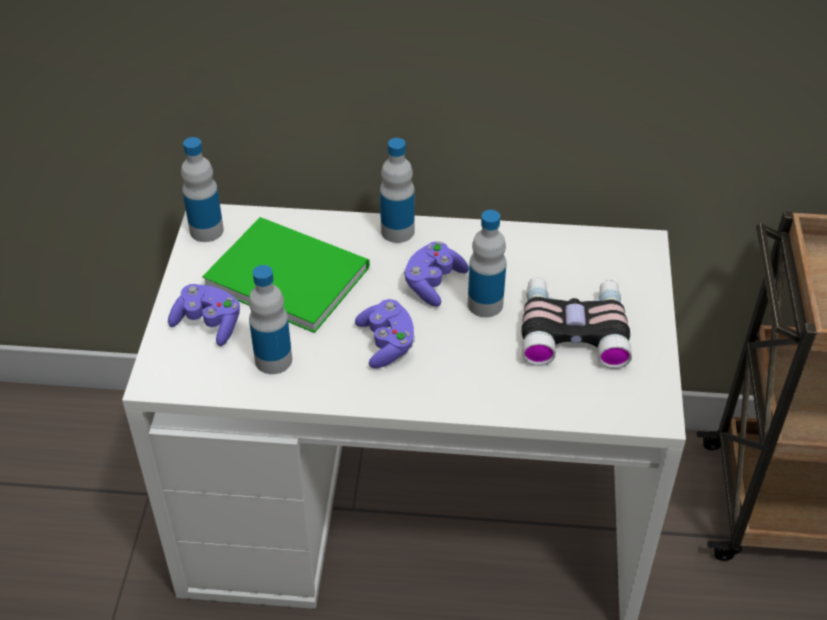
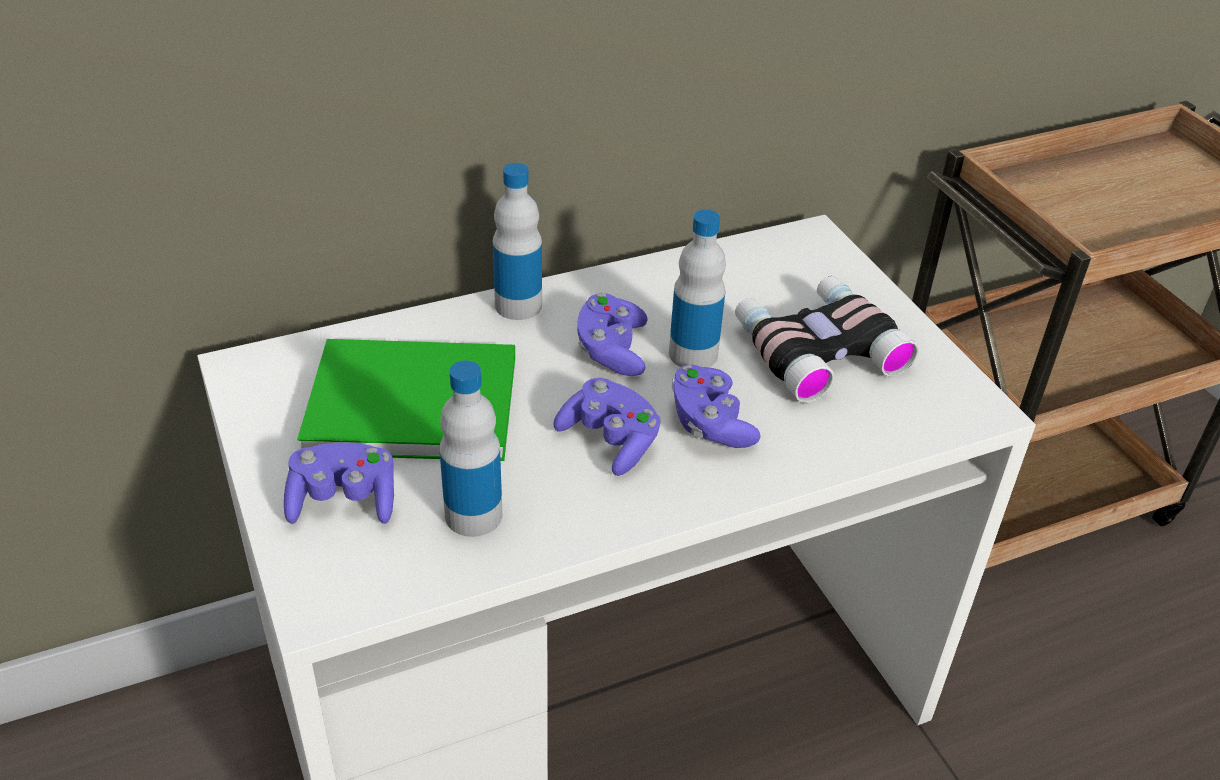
camera: 30 degrees left, 5 degrees down
(206, 230) = (252, 382): bottle -> none
(458, 355) = (710, 424): none -> purple game controller

